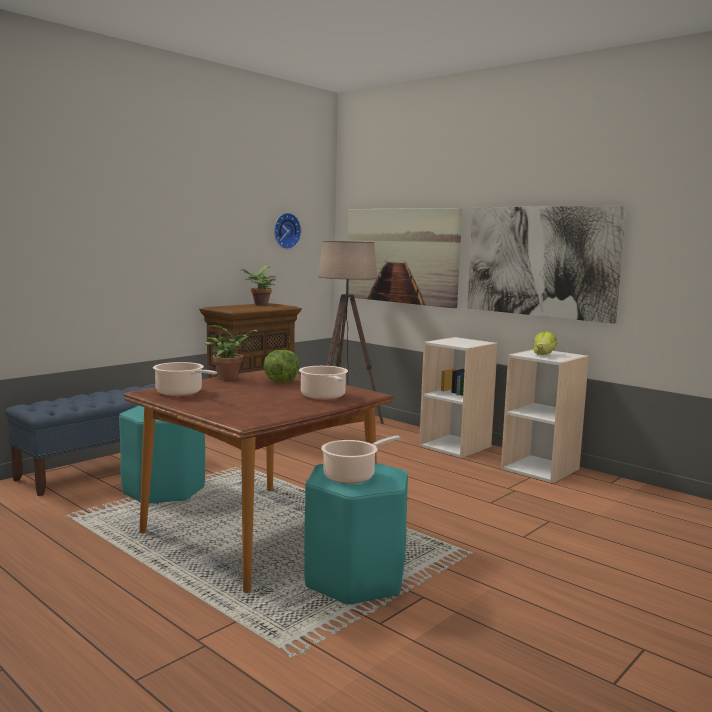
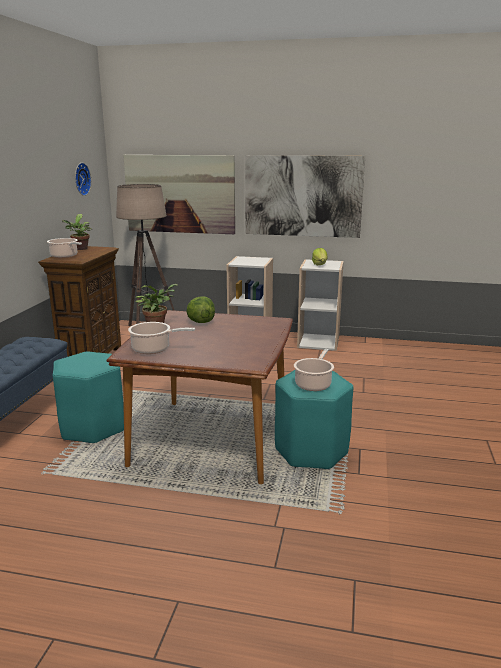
camera: 30 degrees left, 10 degrees up
(324, 396) = (256, 329): cooking pot -> cooking pot (65, 256)

